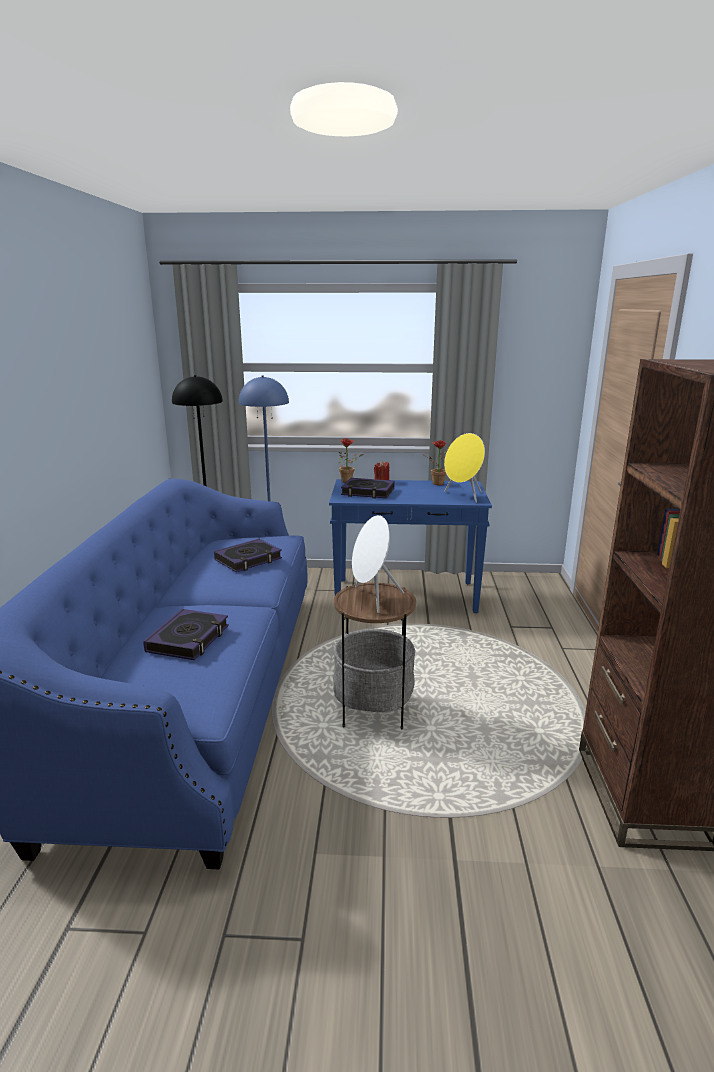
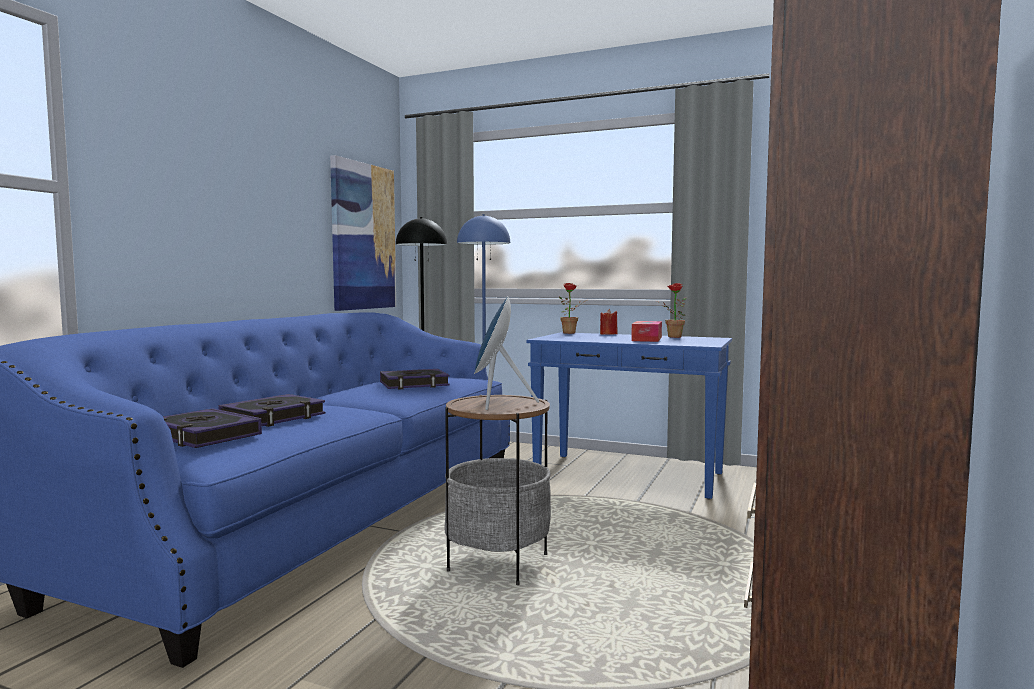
camera: 20 degrees right, 15 degrees down
(138, 398) = (363, 237): none -> picture
(368, 492) = (581, 337): book -> book (204, 436)
(373, 599) = (496, 402): white speaker -> blue speaker
(422, 491) = (646, 339): none -> tissue box
(463, 496) = (693, 342): yellow speaker -> none

